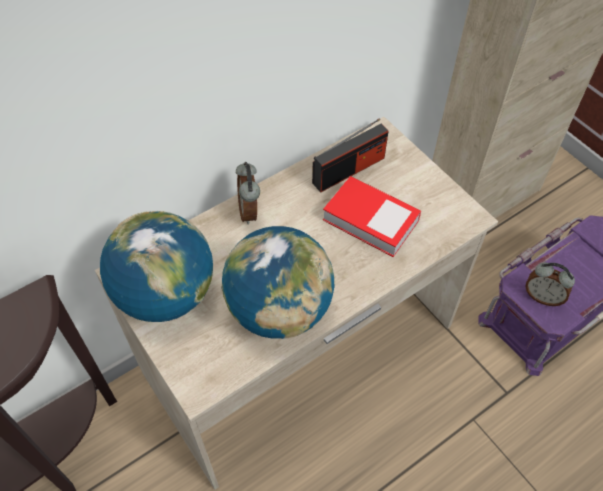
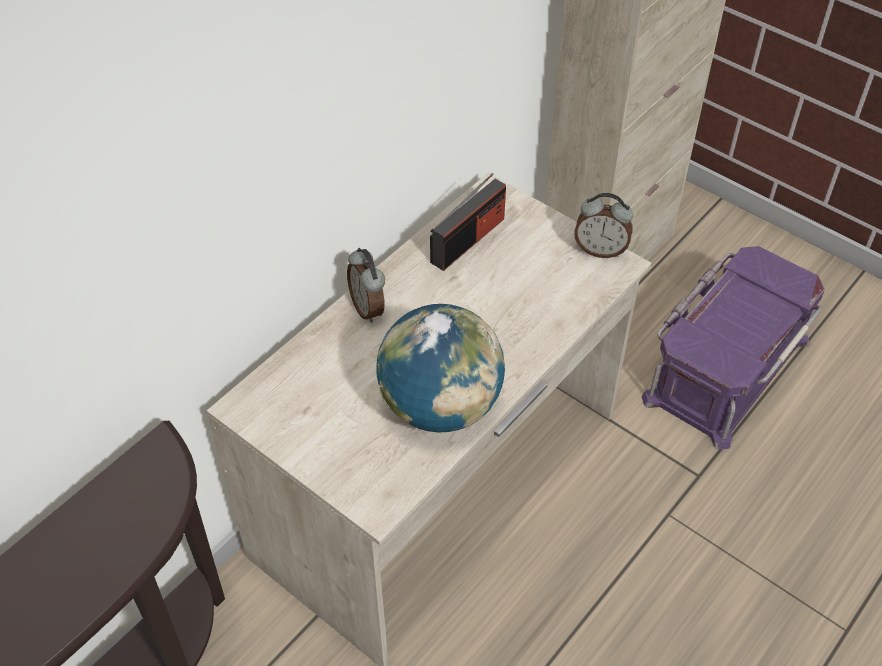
camera: 15 degrees left, 5 degrees down
(166, 295) = (303, 419): globe -> none
(370, 220) = (510, 290): book -> none
(542, 297) = (713, 349): alarm clock -> alarm clock (600, 250)

